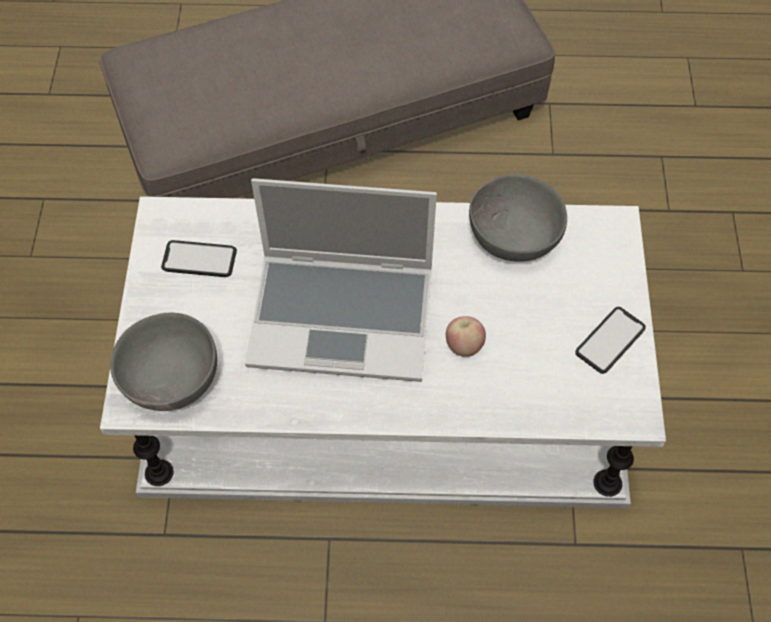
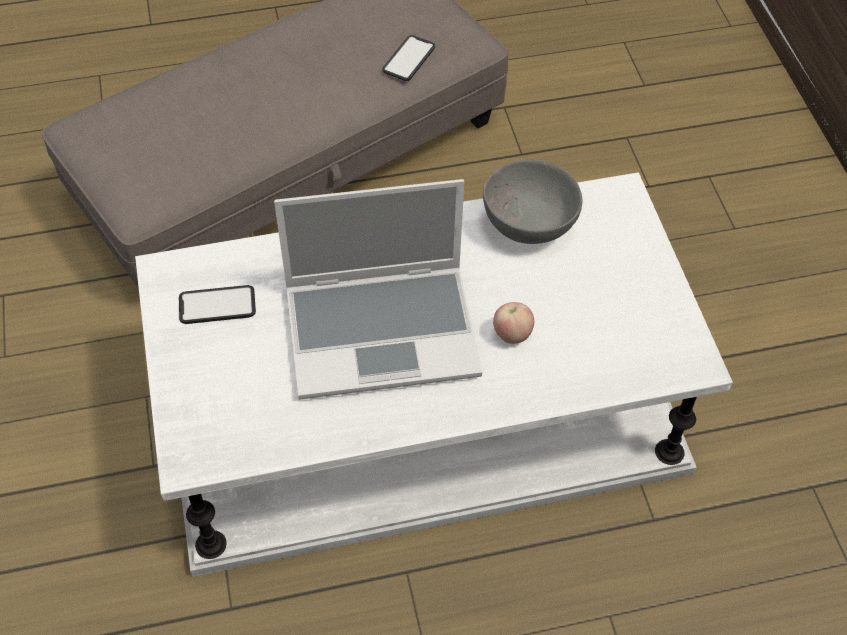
camera: 15 degrees left, 5 degrees down
(170, 382) = (222, 431): grey bowl -> none
(610, 340) = (651, 300): phone -> phone (409, 59)

